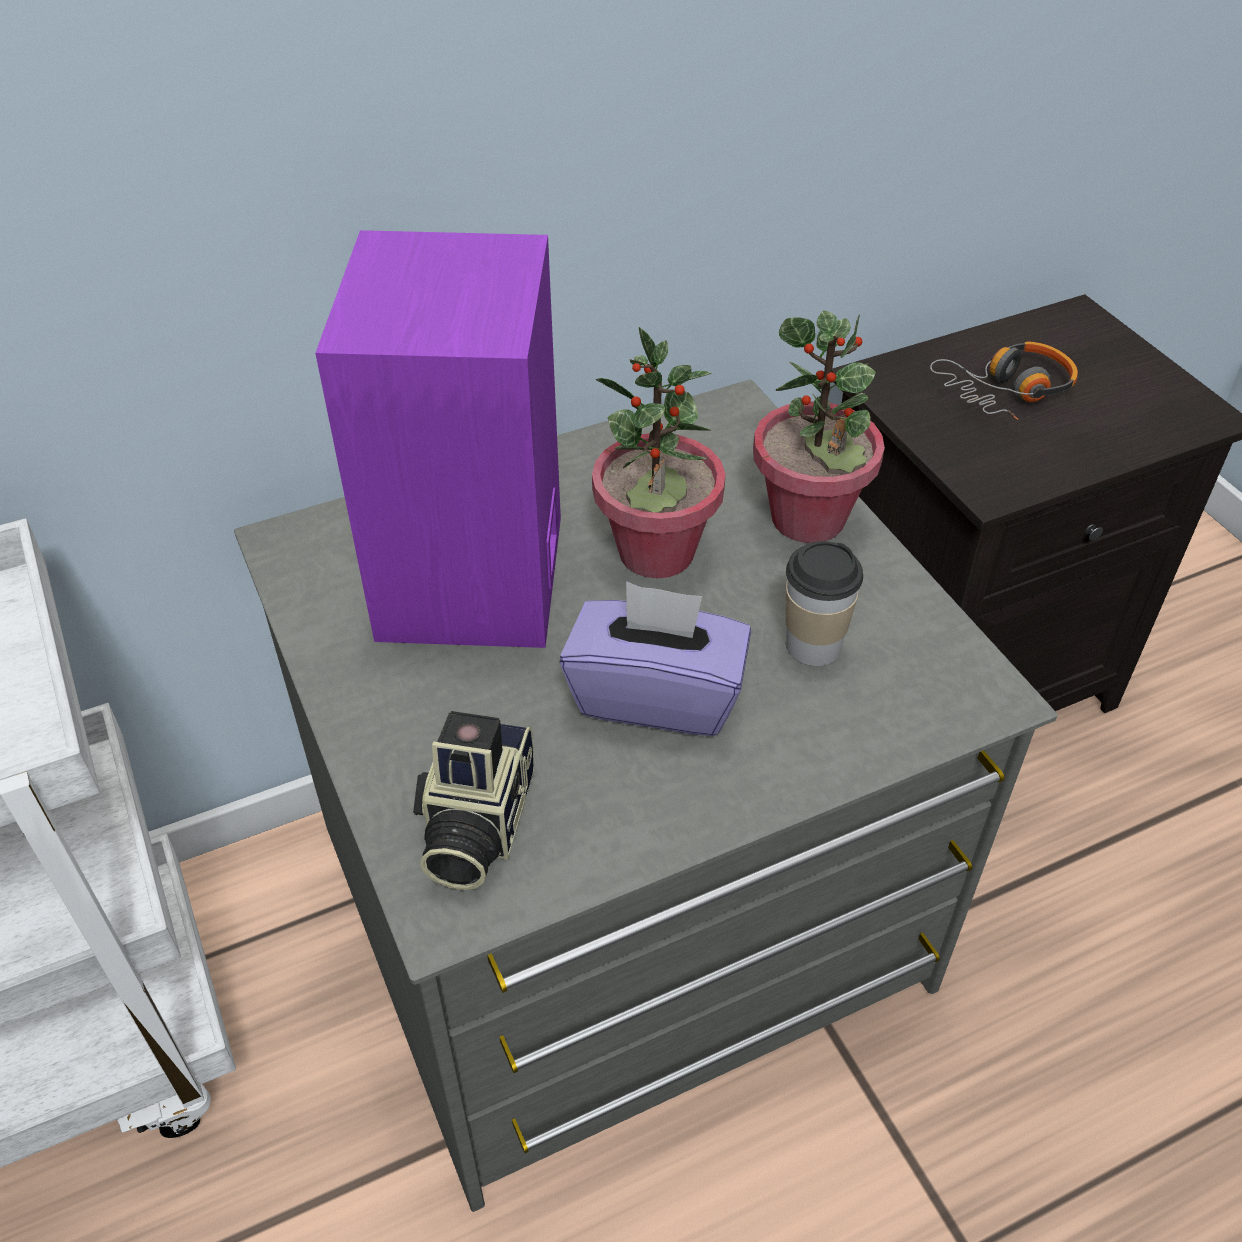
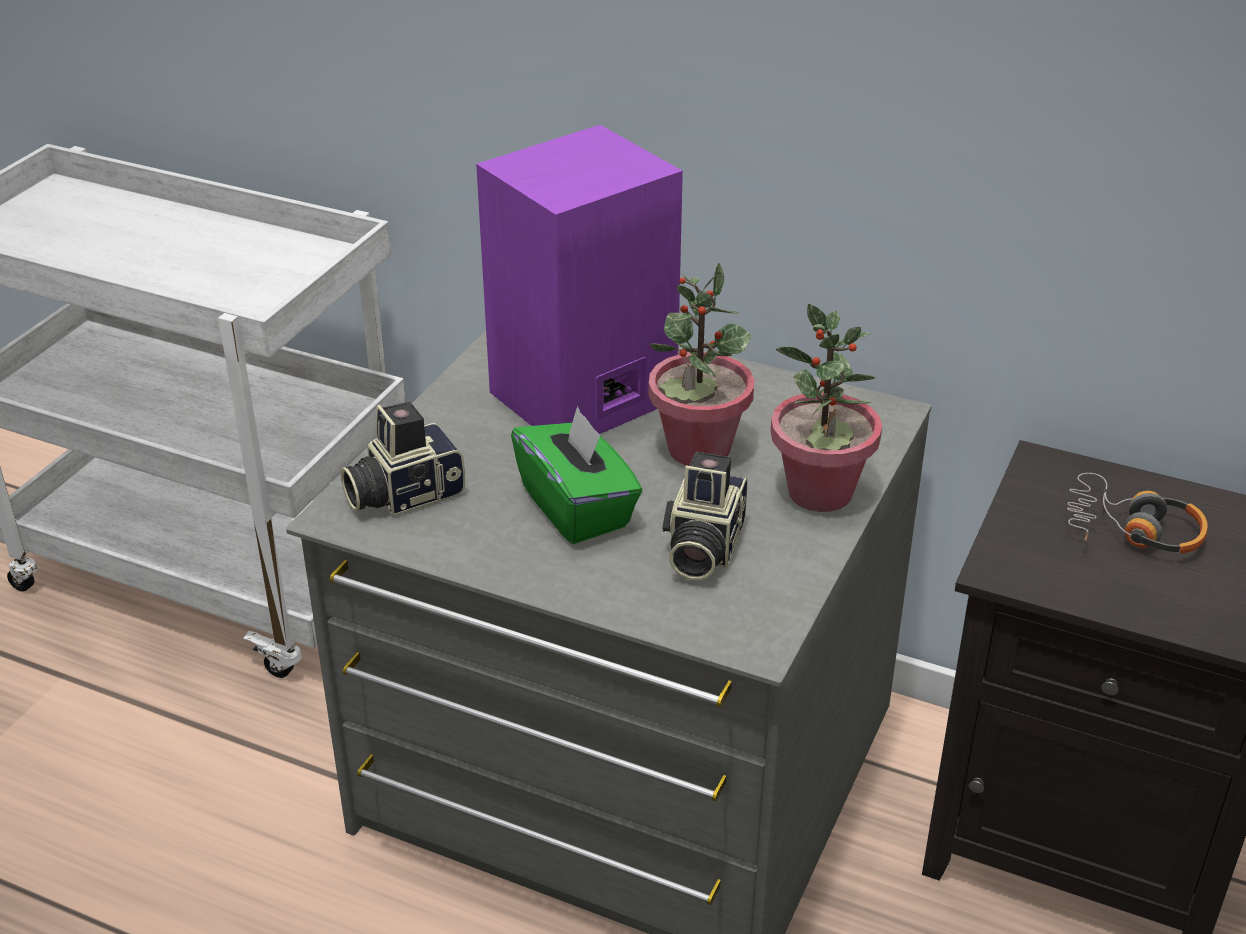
camera: 50 degrees right, 10 degrees down
(656, 695) = (577, 508): purple tissue box -> green tissue box
(813, 645) = (701, 548): cup -> camera

